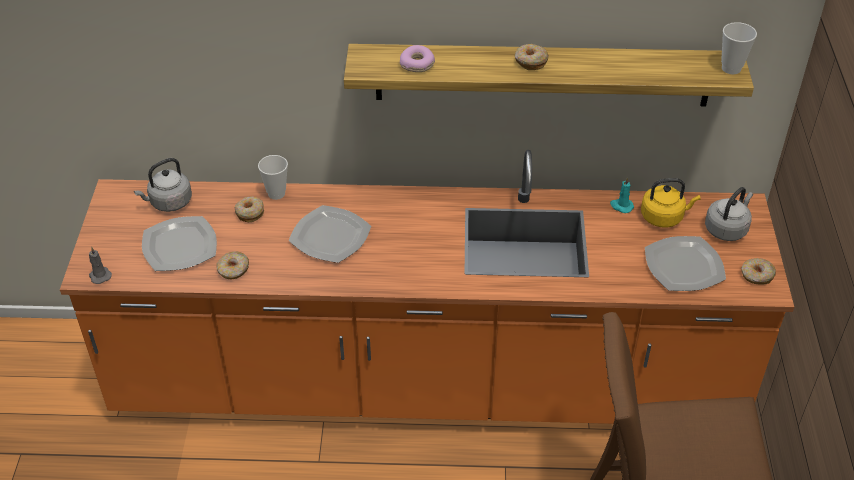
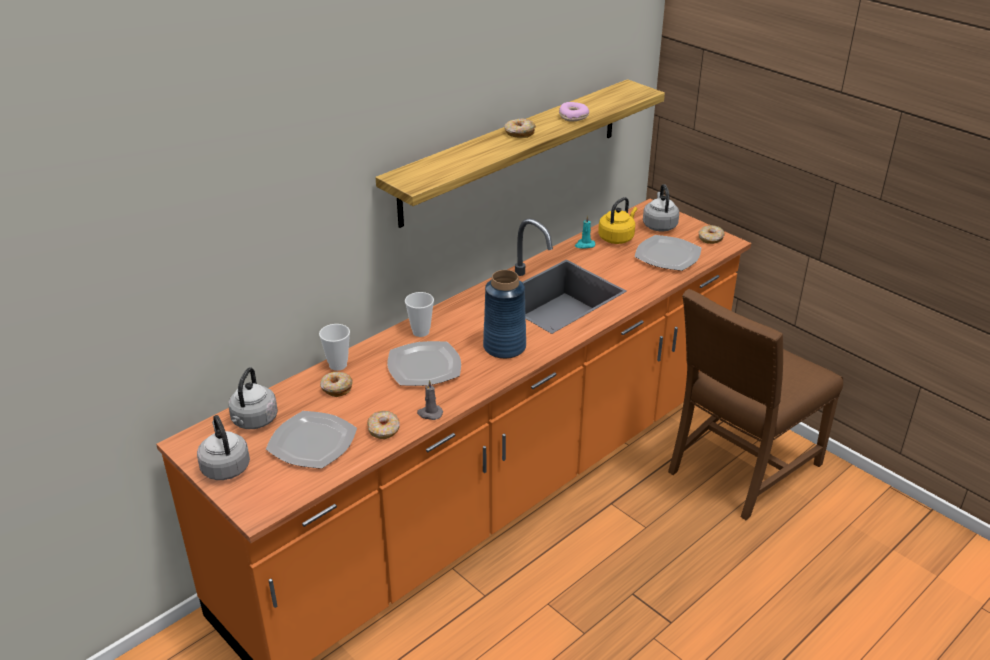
camera: 45 degrees left, 10 degrees down
(99, 275) = (272, 504): grey candle -> grey candle (429, 413)
(111, 226) = (225, 466): none -> grey kettle
(411, 260) = (504, 347): none -> blue vase
(417, 64) = (449, 166): donut -> donut (573, 116)
(731, 68) = (637, 89): cup -> cup (421, 332)

